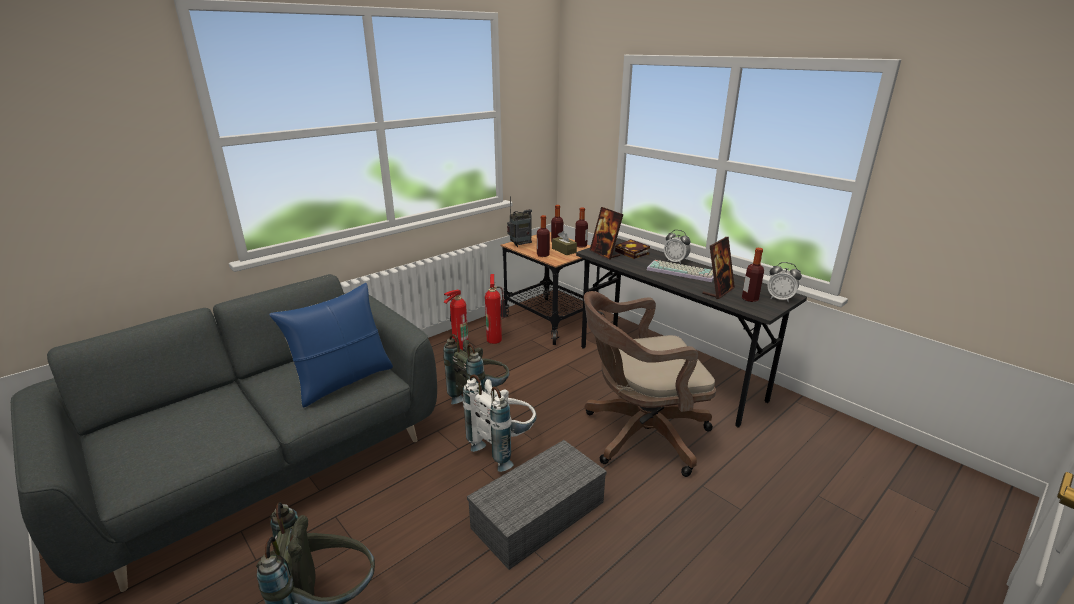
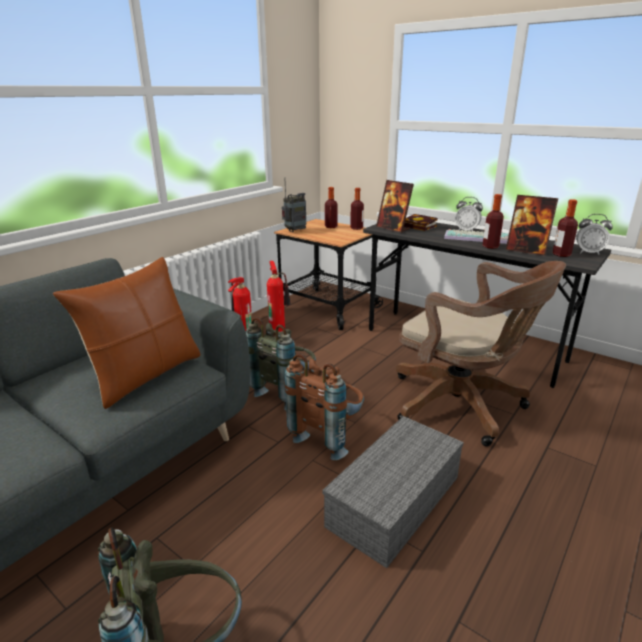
camera: 10 degrees left, 0 degrees up
(343, 381) = (146, 375): blue pillow -> brown pillow
(504, 447) = (328, 434): white backpack -> brown backpack
(543, 255) = (323, 237): bottle -> bottle (490, 246)
(564, 250) = (342, 233): brown tissue box -> none
(639, 435) = (462, 405): brown office chair -> brown office chair turned 120 degrees counterclockwise
(718, 291) = (526, 250): picture frame -> picture frame turned 90 degrees clockwise

